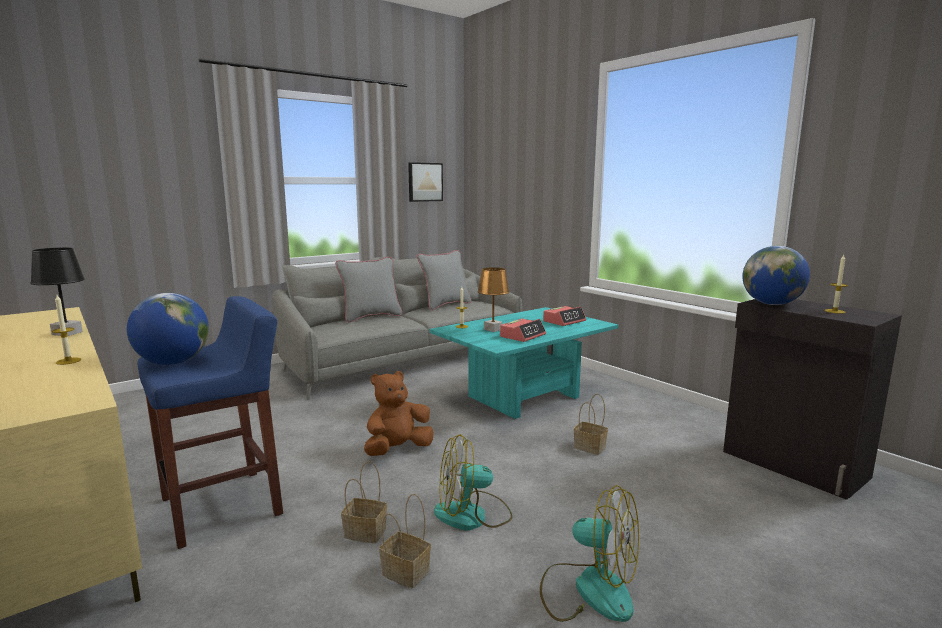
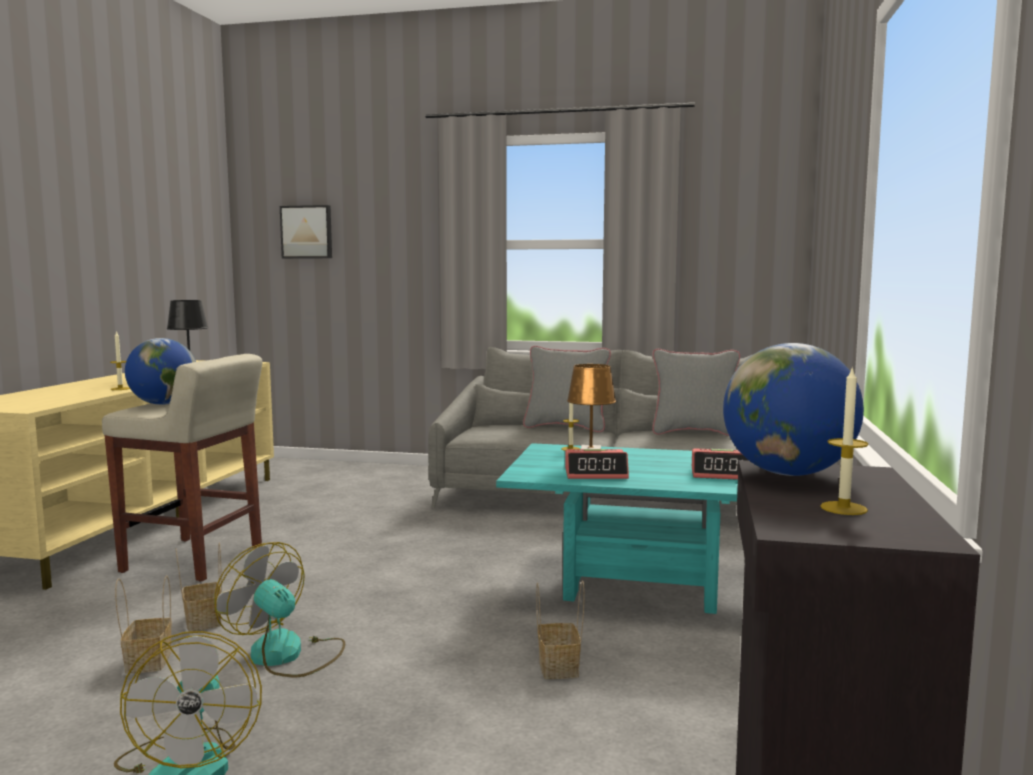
camera: 50 degrees right, 5 degrees down
(224, 506) = (195, 559): blue stool -> beige stool
(397, 450) = (383, 576): brown plush toy -> none
(424, 182) = (730, 245): picture -> picture (307, 232)

